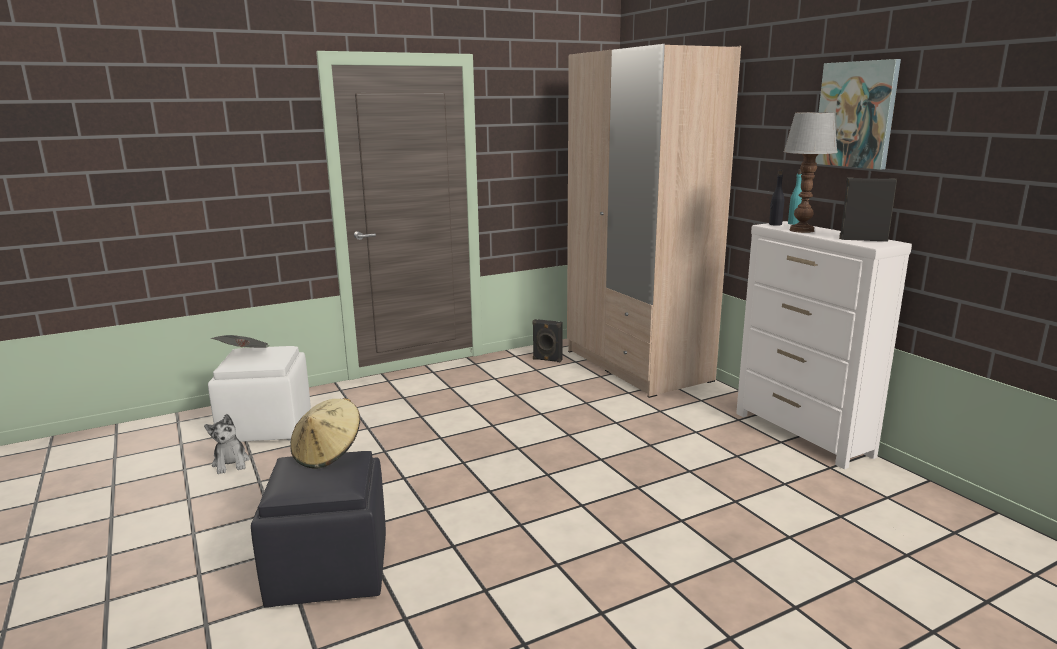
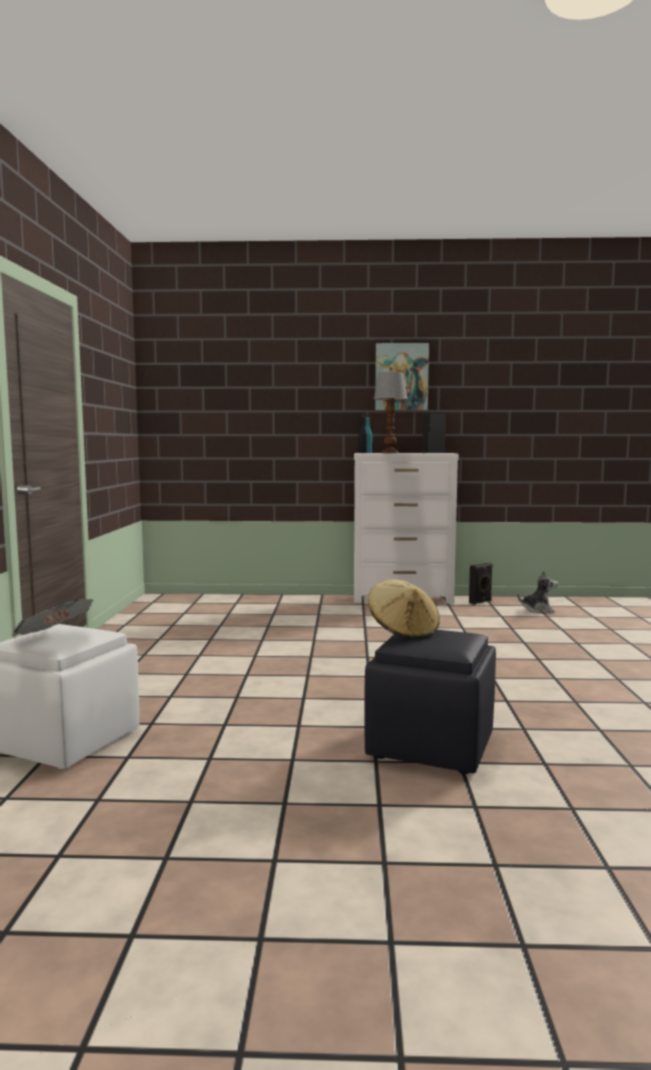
camera: 60 degrees left, 10 degrees down
(231, 463) = (133, 769): plush toy -> plush toy (538, 610)
(547, 360) = (160, 618): black speaker -> black speaker (480, 602)
(637, 365) = (231, 602): beige wardrobe -> none

